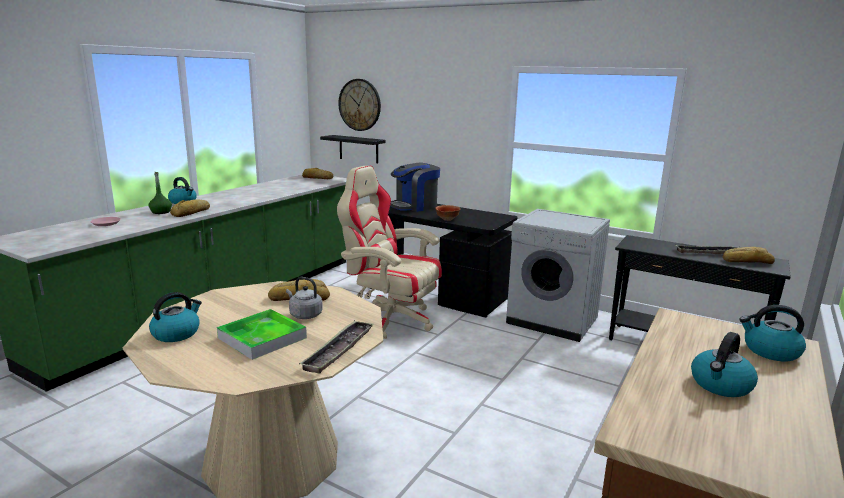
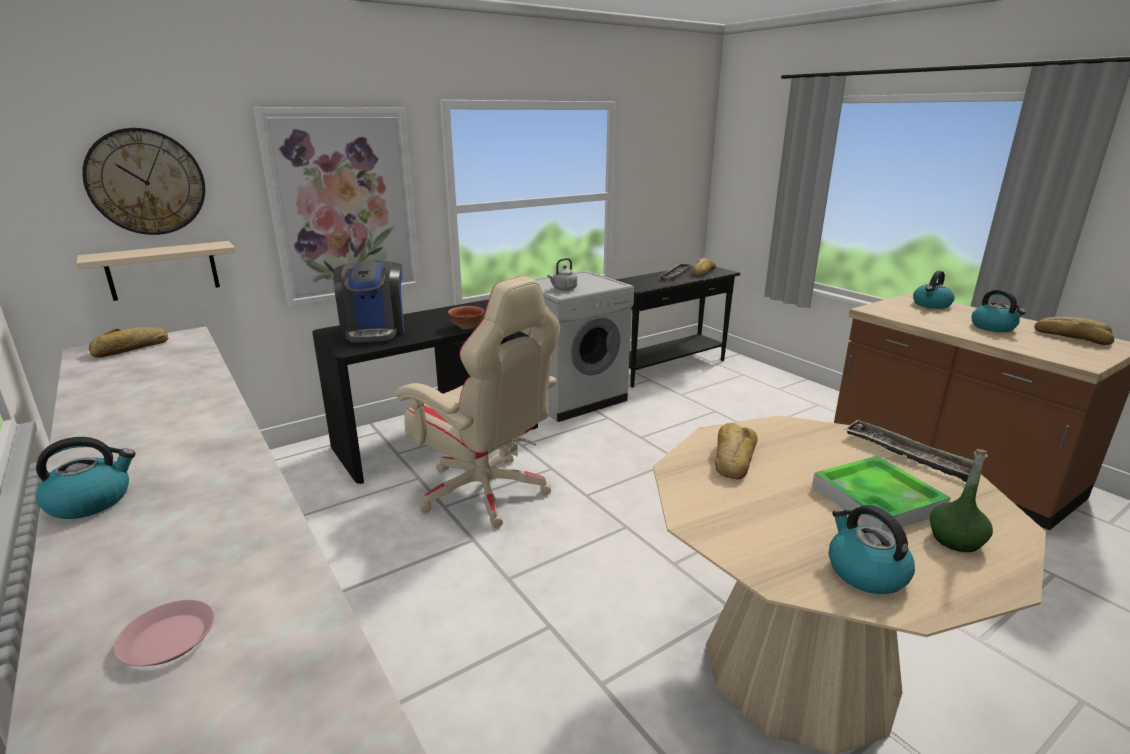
camera: 65 degrees left, 5 degrees up
(161, 212) = (162, 537): green bottle -> green bottle (955, 540)
(192, 212) = (233, 493): bread -> bread (1072, 337)
(304, 315) = (798, 462): grey kettle -> grey kettle (563, 289)
(358, 149) = (163, 270): black shelf -> beige shelf
(392, 320) = (484, 491): beige office chair -> beige office chair turned 105 degrees counterclockwise
(442, 130) = (344, 206): none -> picture

